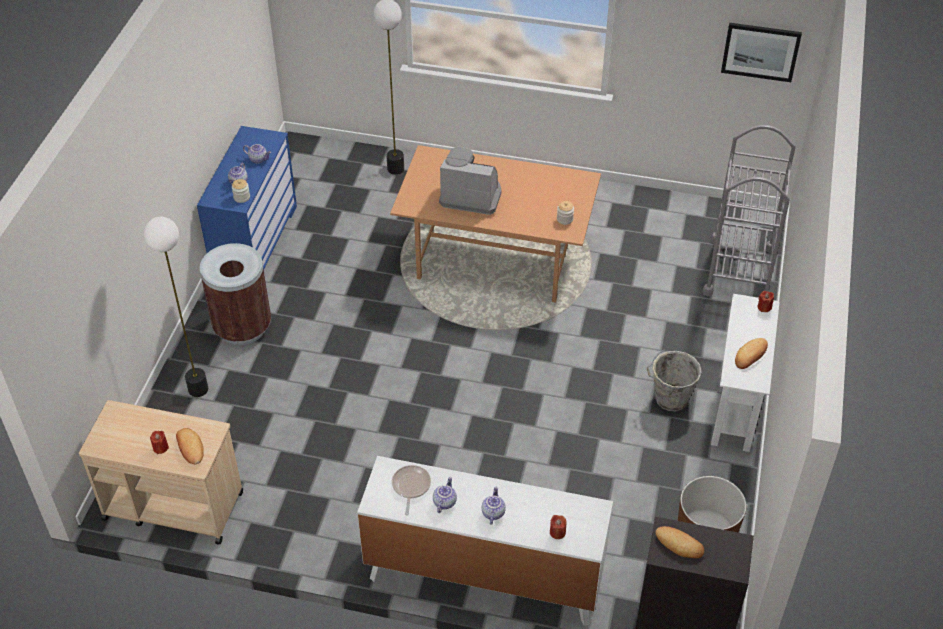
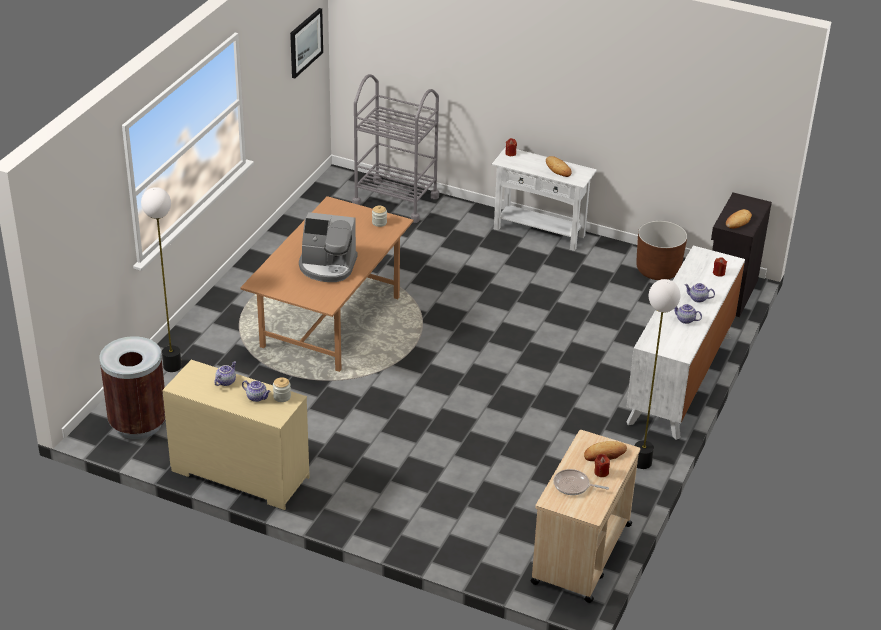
camera: 80 degrees left, 10 degrees down
(198, 389) = (439, 529): floor lamp -> floor lamp (642, 462)
(242, 327) = (364, 492): brown trash can -> brown trash can (138, 423)
(254, 241) = (239, 475): blue dresser -> beige dresser
(410, 487) = (668, 334): frying pan -> frying pan (573, 486)
(471, 195) = (327, 266): coffee machine -> coffee machine turned 105 degrees counterclockwise
(670, 398) = (524, 260): grey bucket -> none

